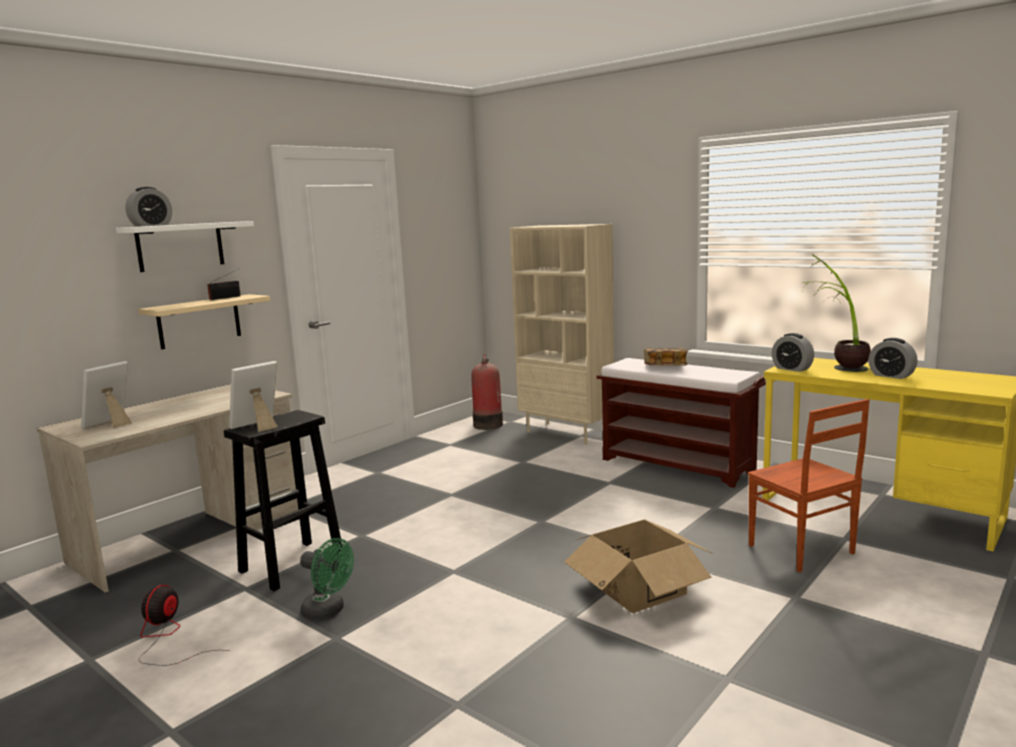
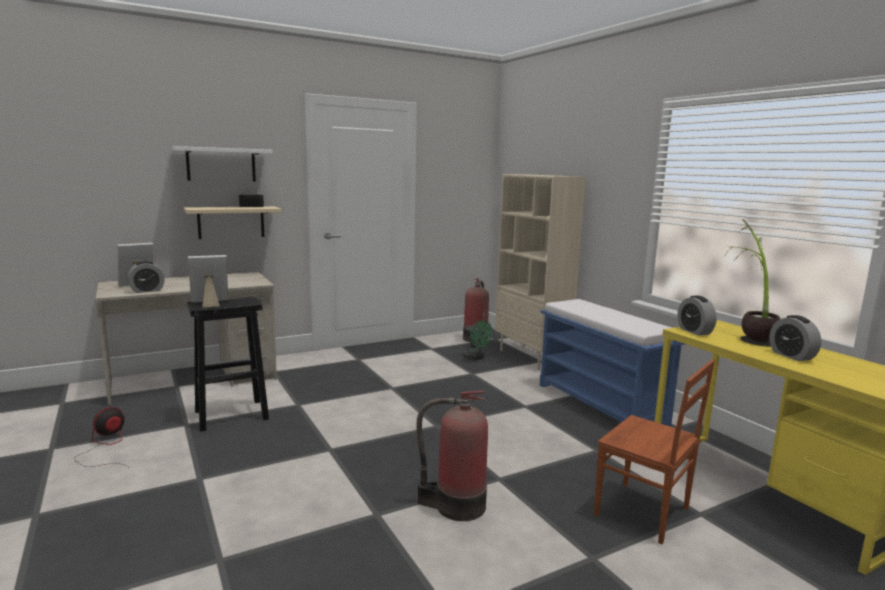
camera: 20 degrees right, 0 degrees up
(151, 225) = (192, 146): alarm clock -> alarm clock (147, 291)
(328, 611) = (216, 456): green fan -> green fan (475, 358)
(638, 588) = (456, 506): cardboard box -> fire extinguisher
(665, 367) = (599, 312): book -> none
(678, 465) = (601, 404): brown bench -> blue bench
(801, 550) = (643, 513): brown chair -> brown chair turned 45 degrees counterclockwise

